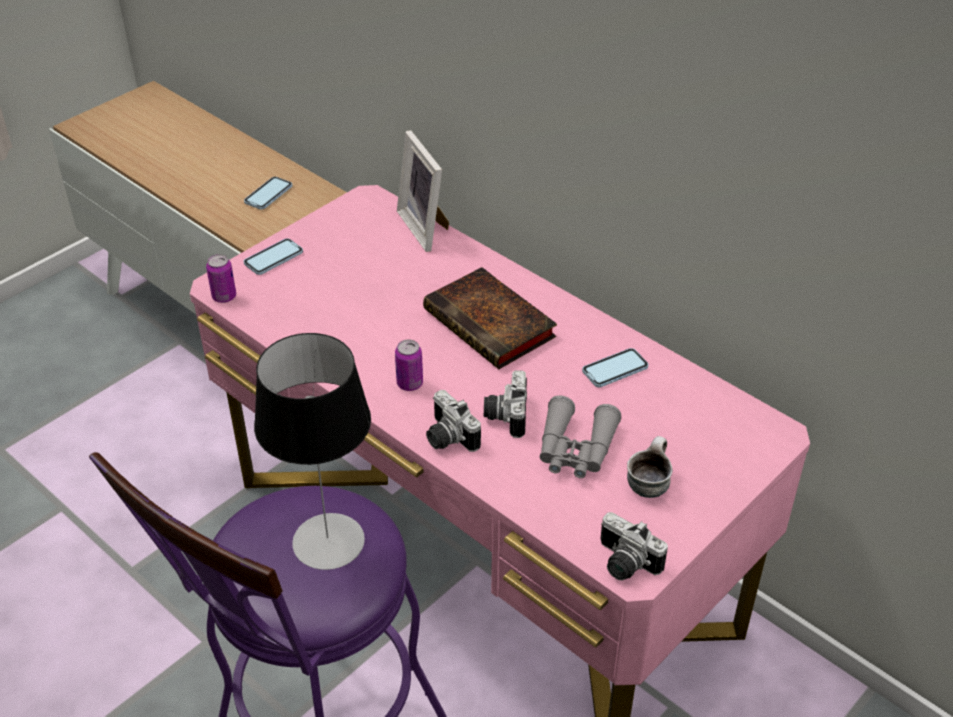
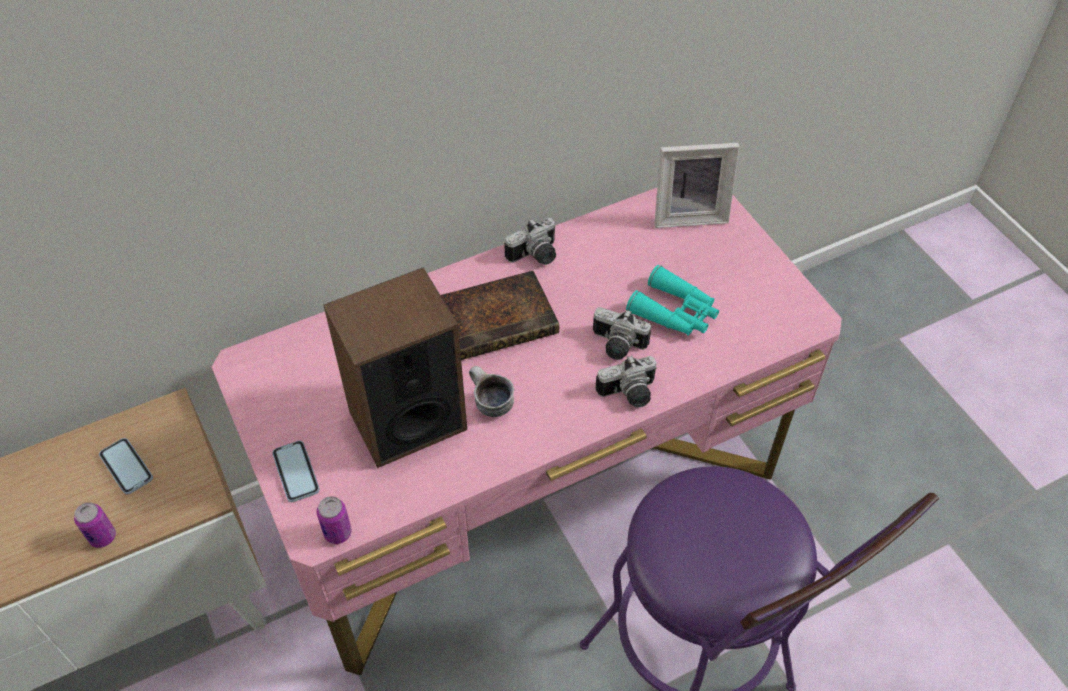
camera: 70 degrees left, 10 degrees up
(328, 541) = (719, 517): table lamp -> none
(351, 302) = (407, 420): none -> speaker
(410, 384) = (548, 403): can -> can (102, 537)
(426, 227) = (322, 328): picture frame -> picture frame (689, 214)
(575, 449) = (675, 312): grey binoculars -> turquoise binoculars
(615, 369) = (591, 256): phone -> none
(624, 564) = (804, 323): camera -> camera (535, 256)
(648, 483) = (726, 280): mug -> mug (489, 404)

